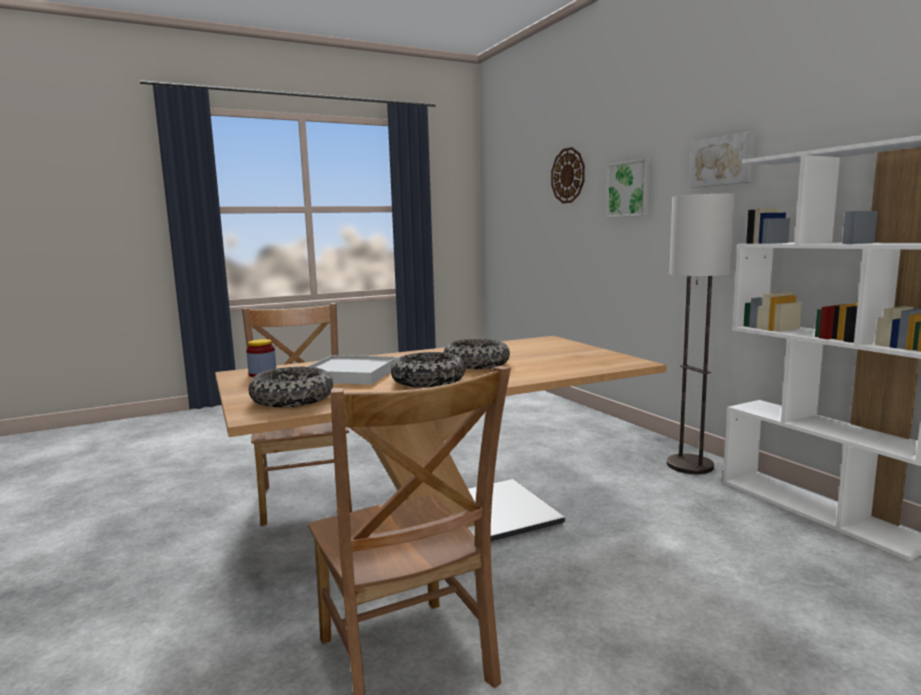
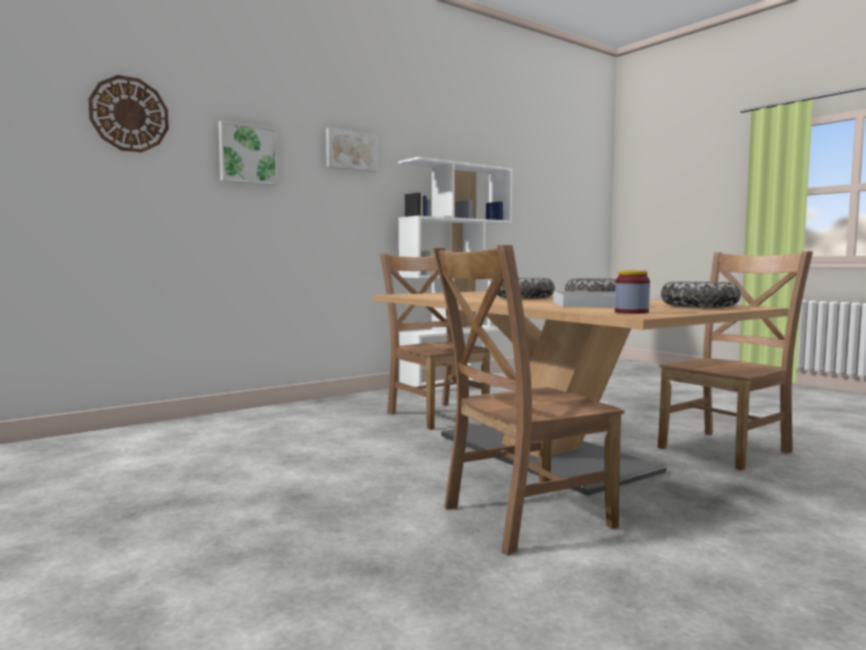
camera: 100 degrees left, 5 degrees down
(604, 486) = (435, 415): none -> brown chair
(690, 465) = (385, 397): floor lamp -> none

